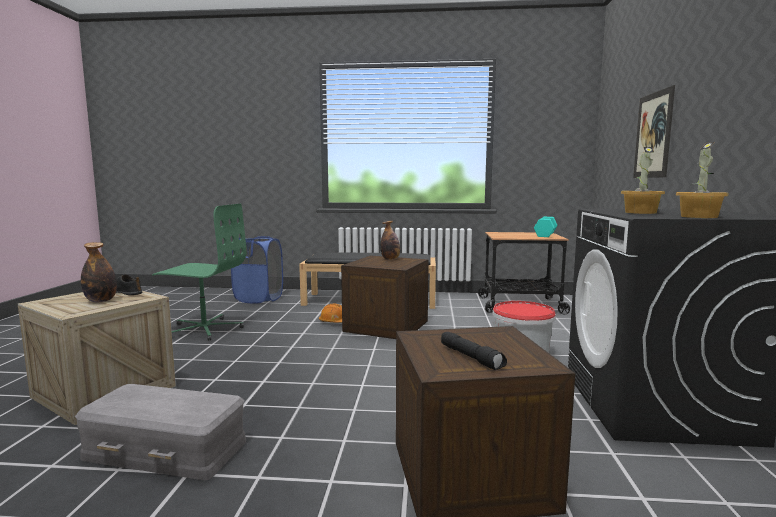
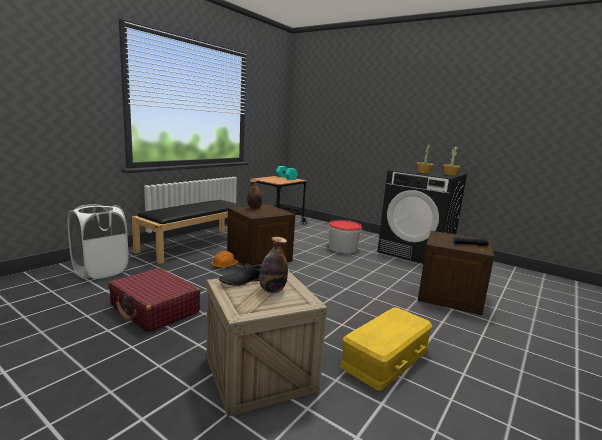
camera: 60 degrees left, 5 degrees up
(164, 450) = (386, 358): grey storage box -> yellow storage box
(204, 329) = (155, 309): green office chair -> red suitcase
(259, 299) = (100, 271): blue laundry basket -> white laundry basket
(653, 135) = (355, 125): picture -> none

